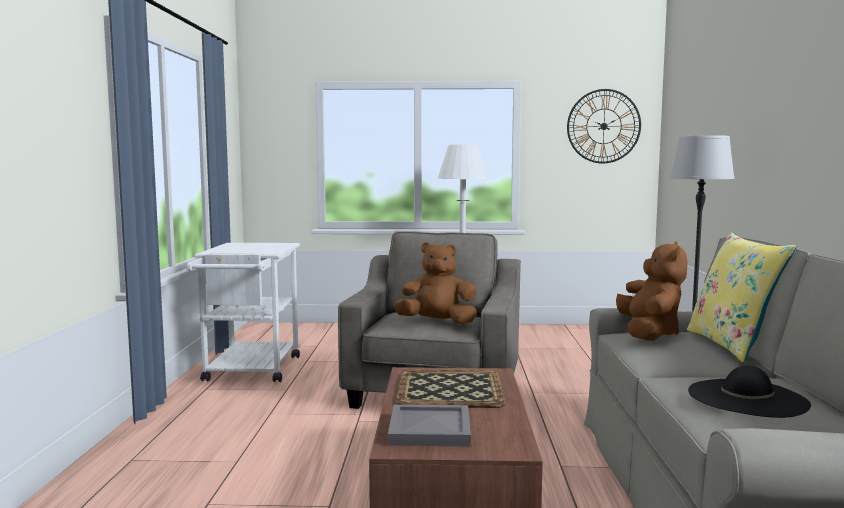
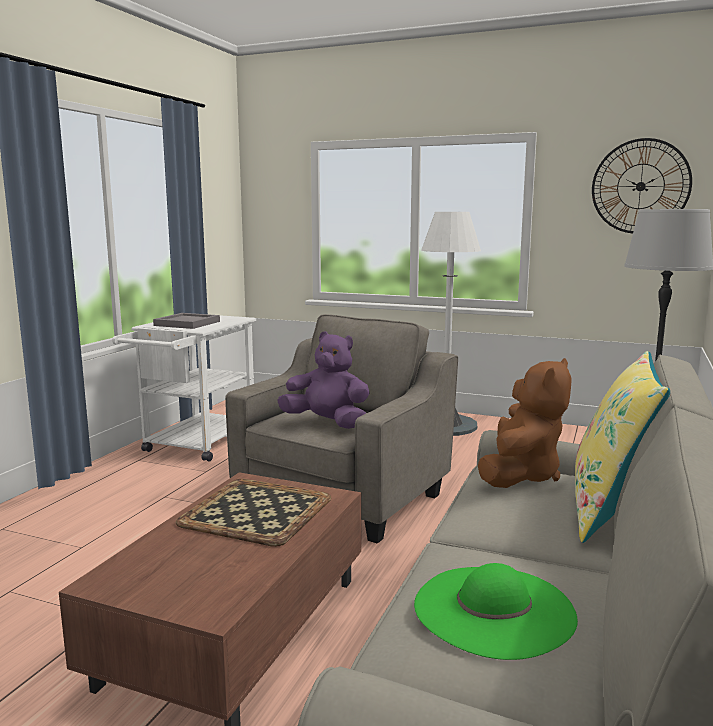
camera: 20 degrees right, 5 degrees up
(428, 430) = (163, 564): grey tray -> grey tray (186, 323)
(437, 322) = (327, 423): brown plush toy -> purple plush toy
(747, 398) = (494, 609): black hat -> green hat

